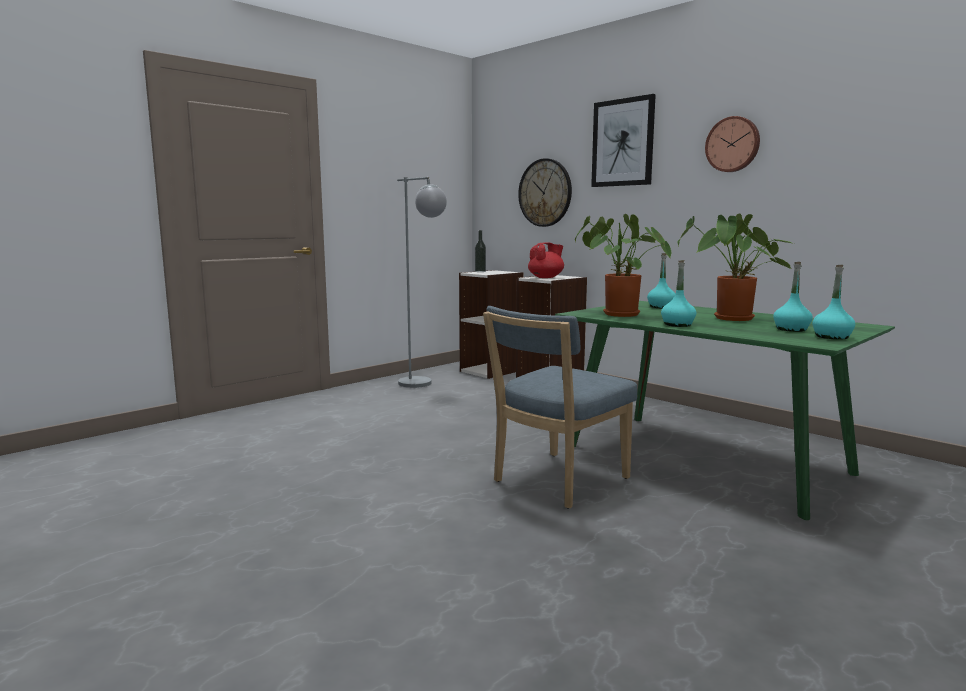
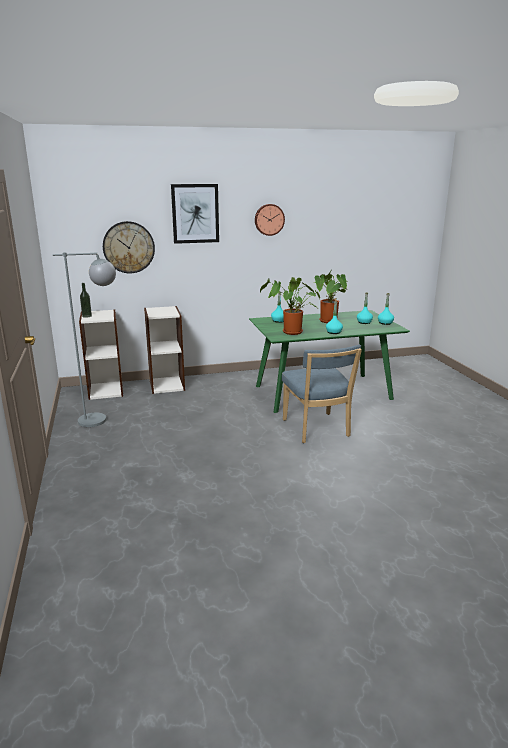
camera: 60 degrees left, 10 degrees up
(546, 277) = (162, 312): red teapot -> none

